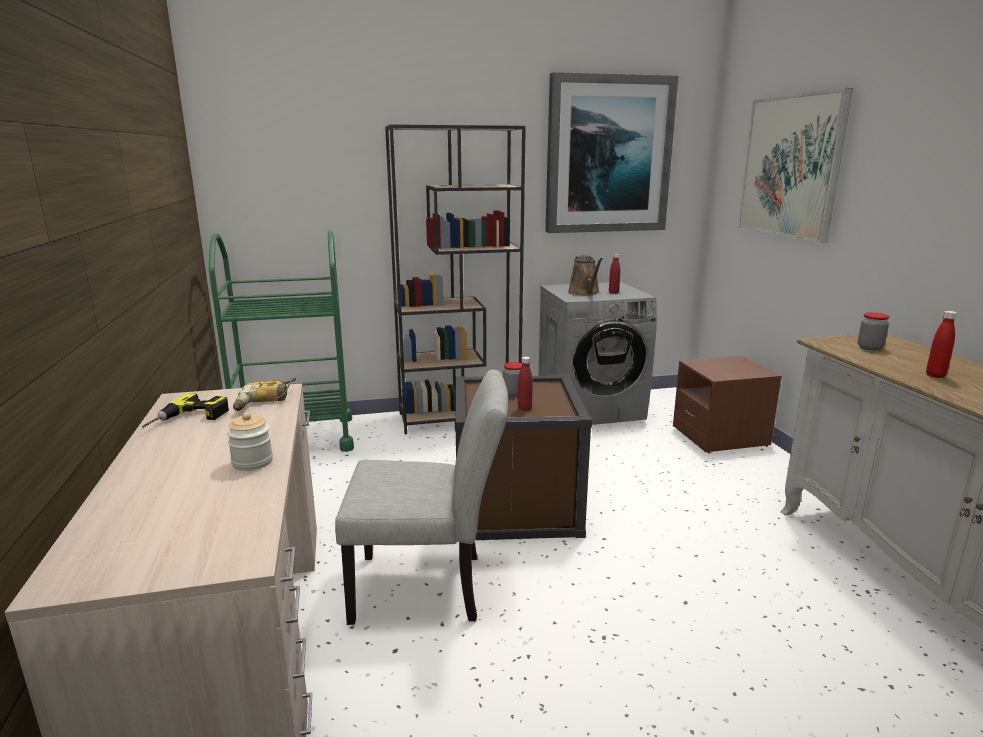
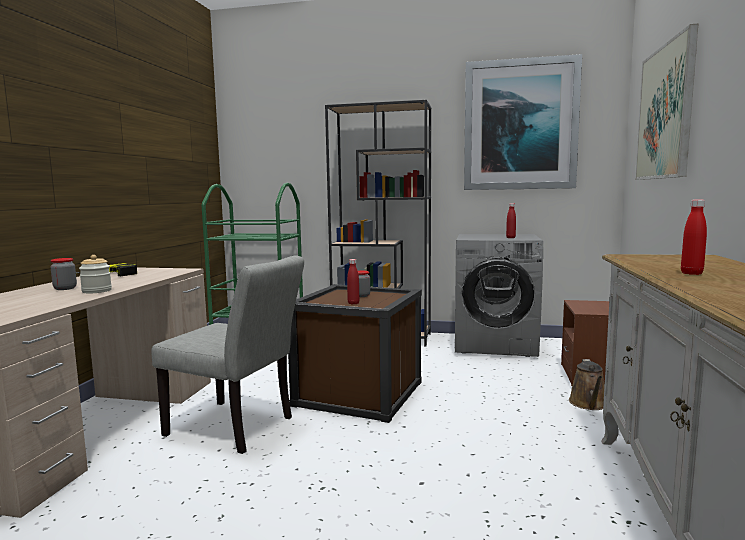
camera: 25 degrees right, 10 degrees down
(265, 401) = (164, 272): power drill -> none
(585, 293) = (485, 237): brown watering can -> brown watering can (589, 404)
(870, 347) = (666, 259): jar -> jar (65, 288)

